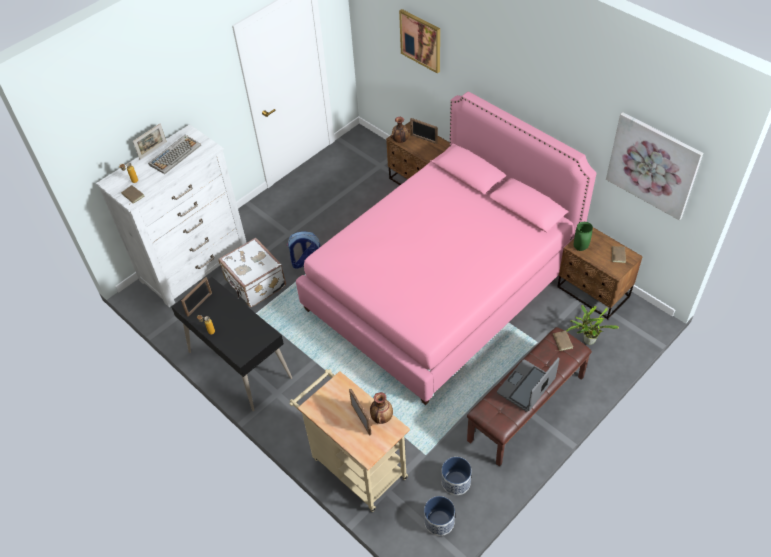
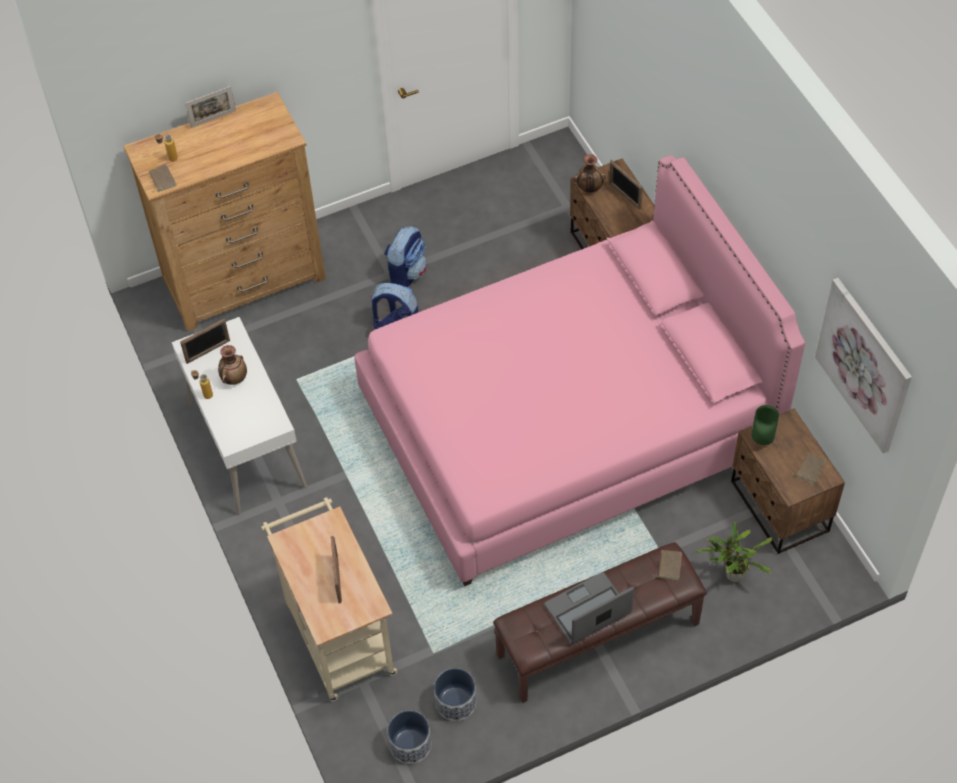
camera: 20 degrees right, 5 degrees up
(175, 154) = (239, 134): keyboard -> none
(195, 264) = (245, 279): white dresser -> brown dresser
(239, 365) = (246, 446): black desk -> white desk
(255, 284) = (313, 335): white suitcase -> none
(299, 230) = (407, 273): none -> backpack
(381, 417) = (364, 585): vase -> vase (234, 378)
(421, 40) = (643, 58): picture -> none

